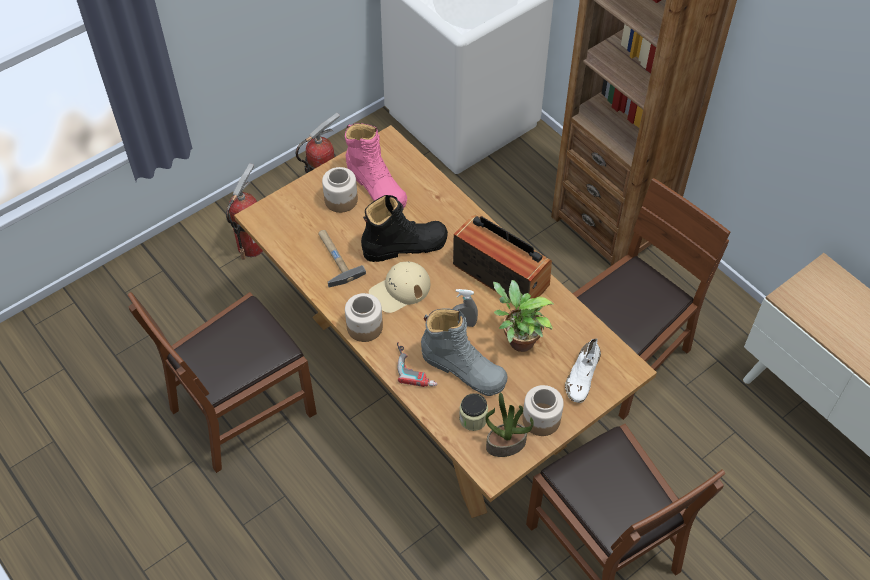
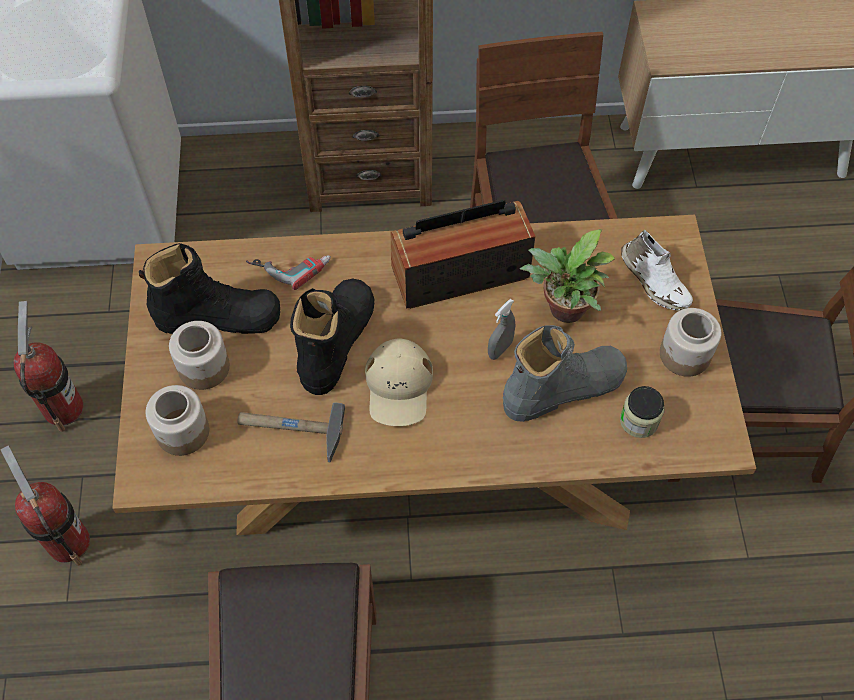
camera: 55 degrees left, 5 degrees up
(364, 327) = (424, 458): jar -> jar (183, 432)
(376, 186) = (218, 316): pink boot -> black boot
(416, 367) = (525, 435): power drill -> power drill (290, 264)
(506, 444) = (694, 408): potted plant -> none

